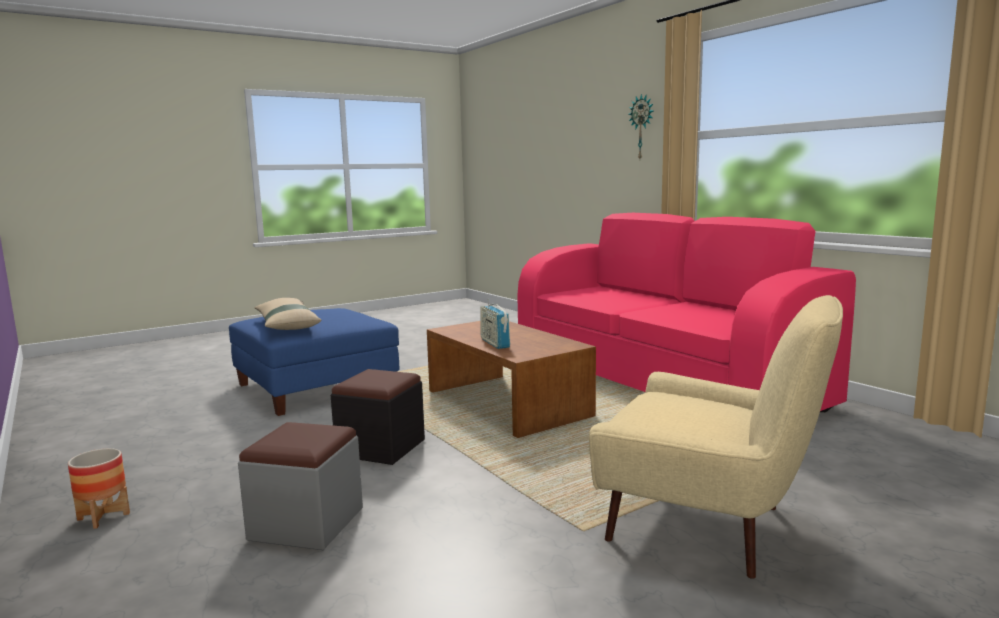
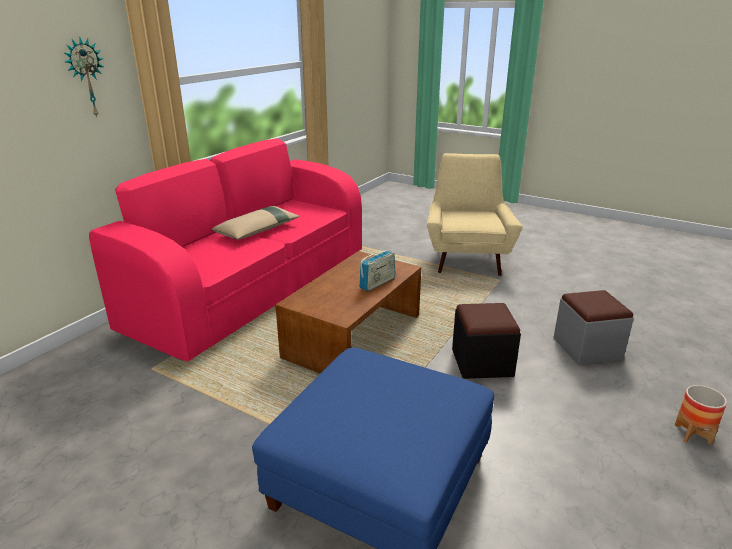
camera: 115 degrees left, 15 degrees up
(286, 324) = (429, 406): beige pillow -> beige pillow (258, 230)

